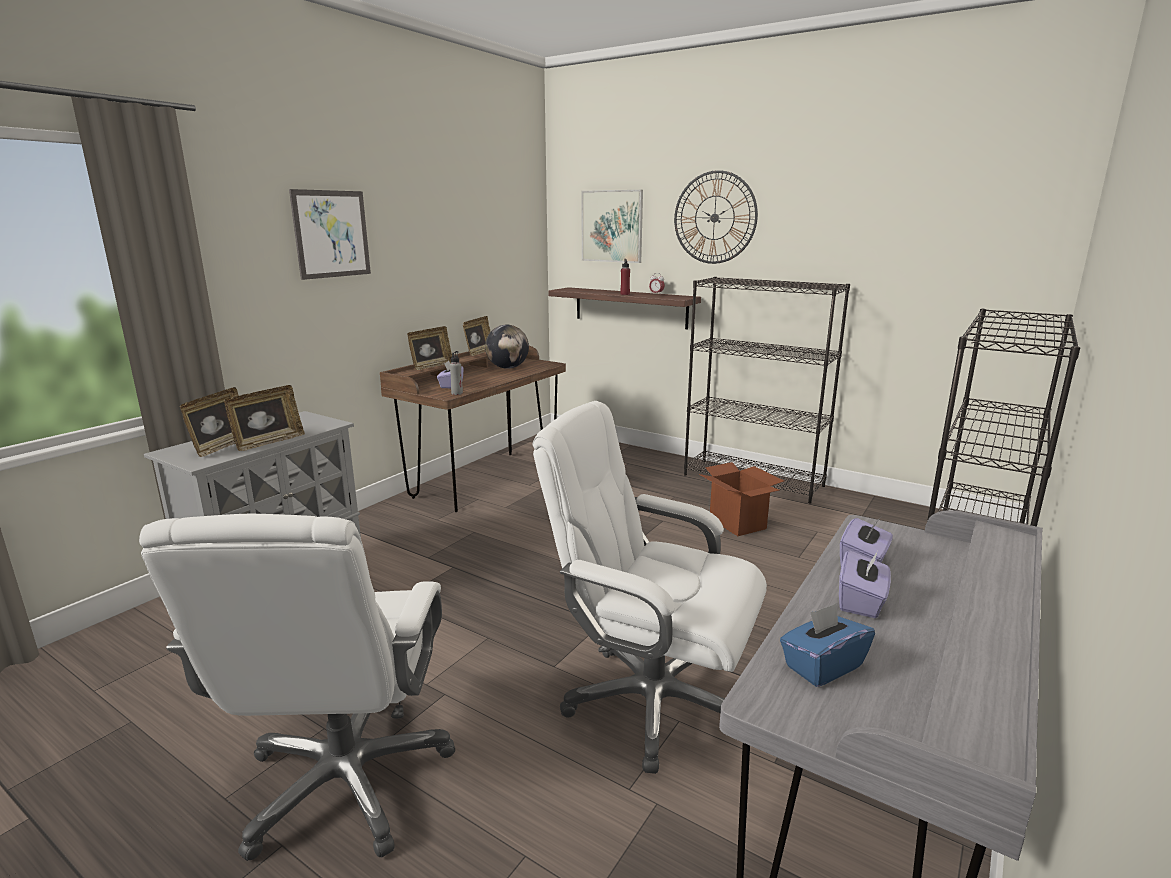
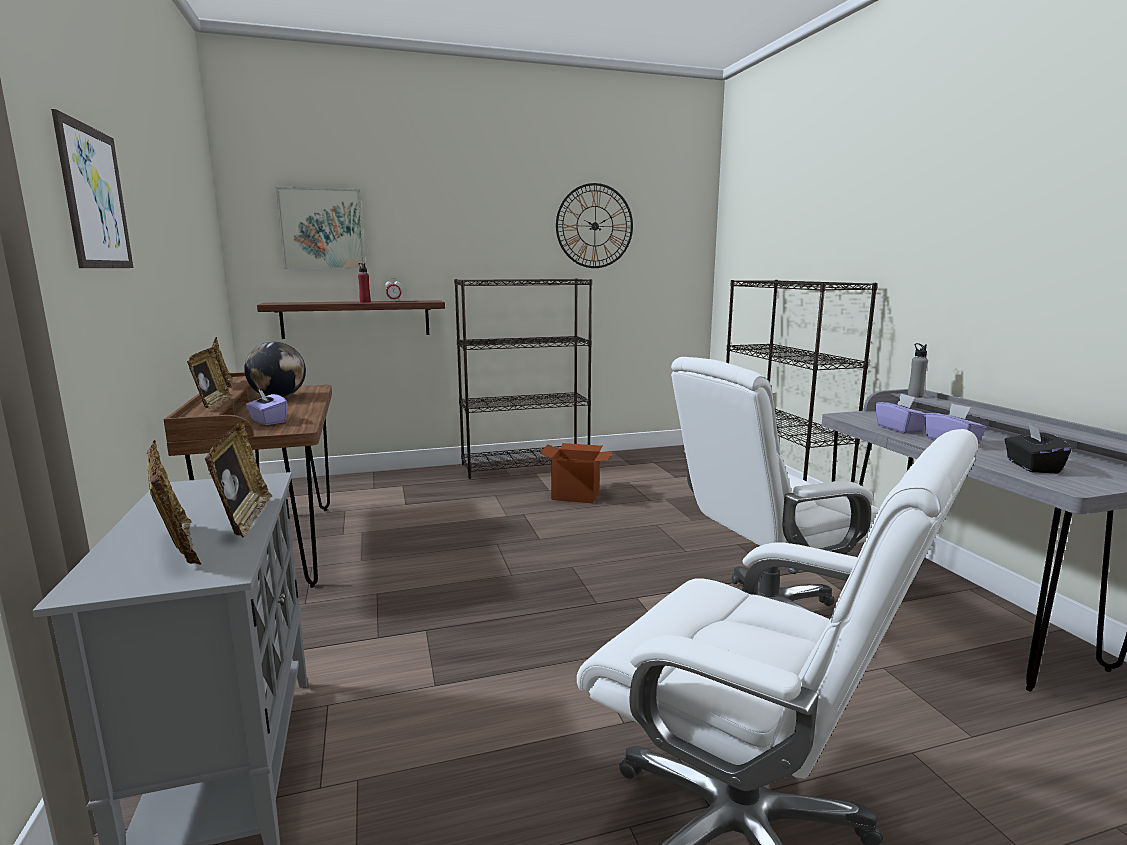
camera: 50 degrees left, 5 degrees down
(457, 393) = (304, 425): grey bottle -> grey bottle (915, 396)
(714, 218) = (446, 221): wall clock -> wall clock (594, 226)
(822, 666) = (1031, 467): blue tissue box -> black tissue box

